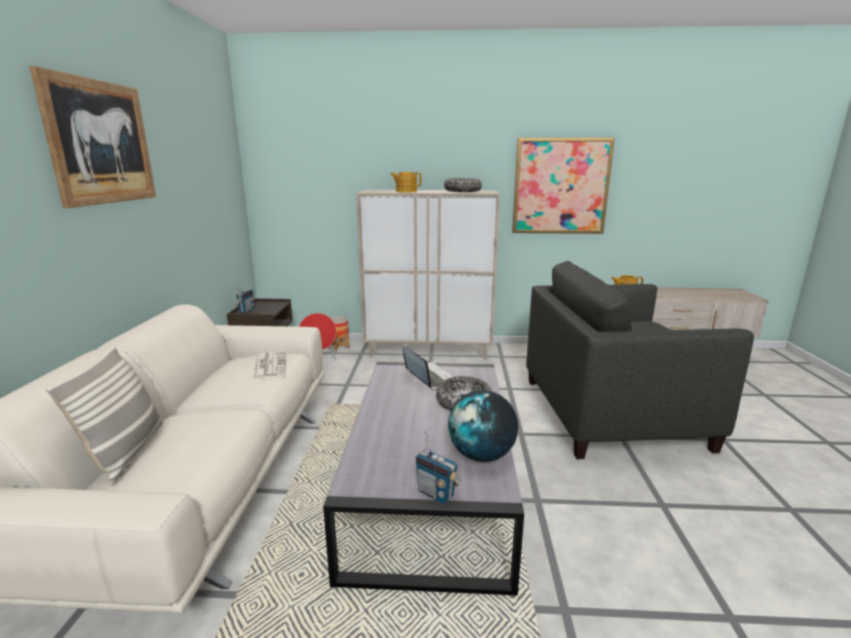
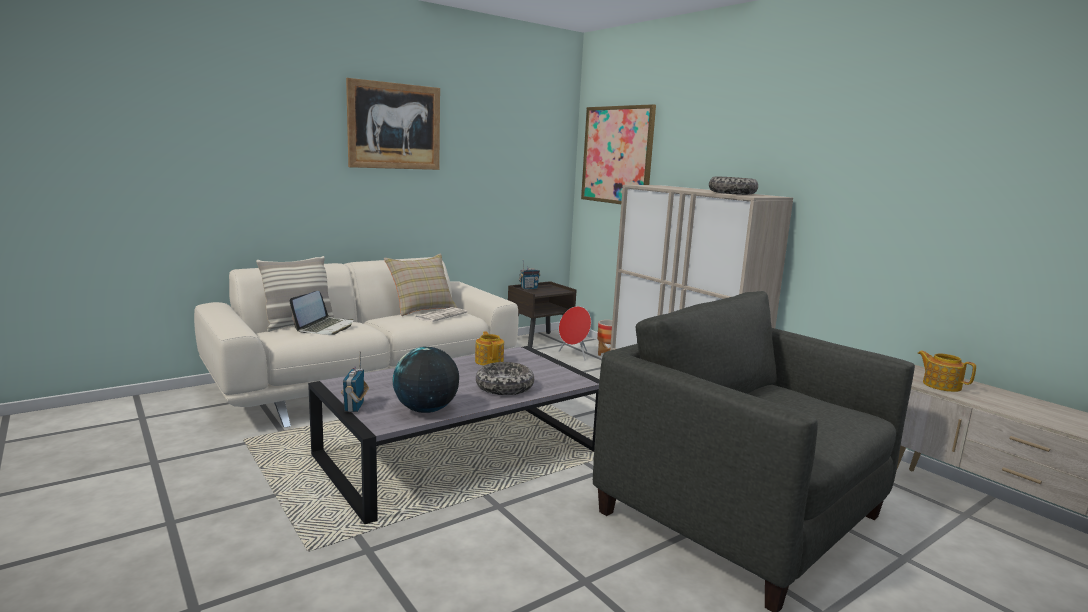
camera: 50 degrees right, 5 degrees down
(222, 368) = (422, 309): none -> beige pillow
(406, 191) = (673, 188): teapot -> teapot (489, 361)
(428, 378) = (528, 367): laptop -> laptop (325, 327)
(560, 186) = (884, 200): picture -> picture (617, 155)

